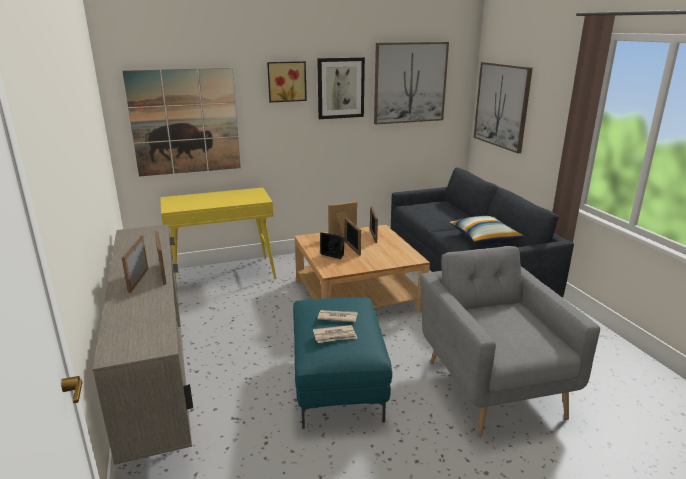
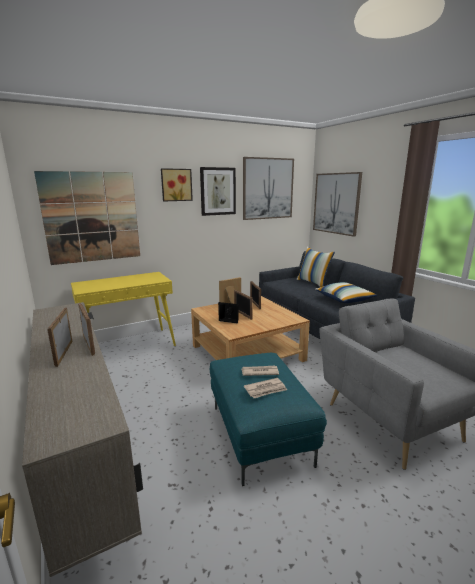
camera: 10 degrees left, 5 degrees down
(459, 211) = (313, 282): none -> pillow

